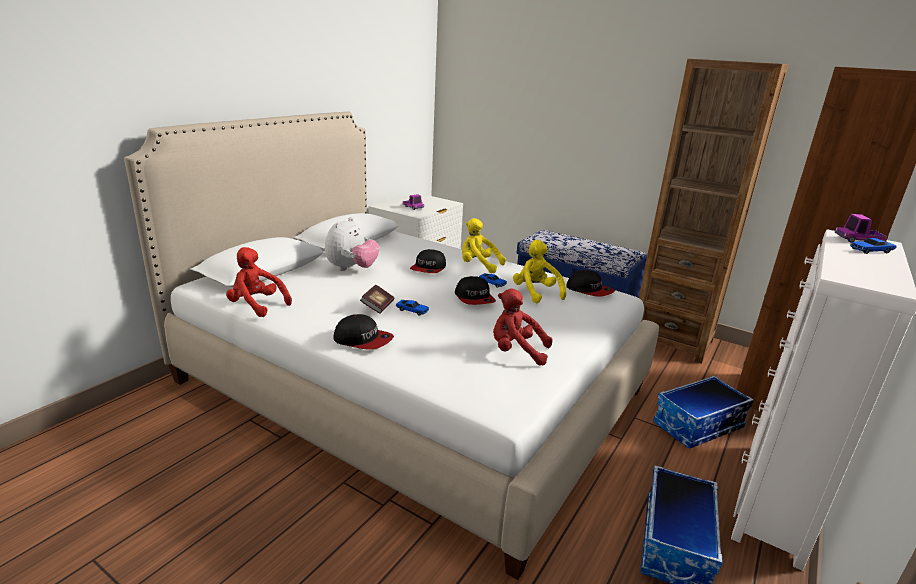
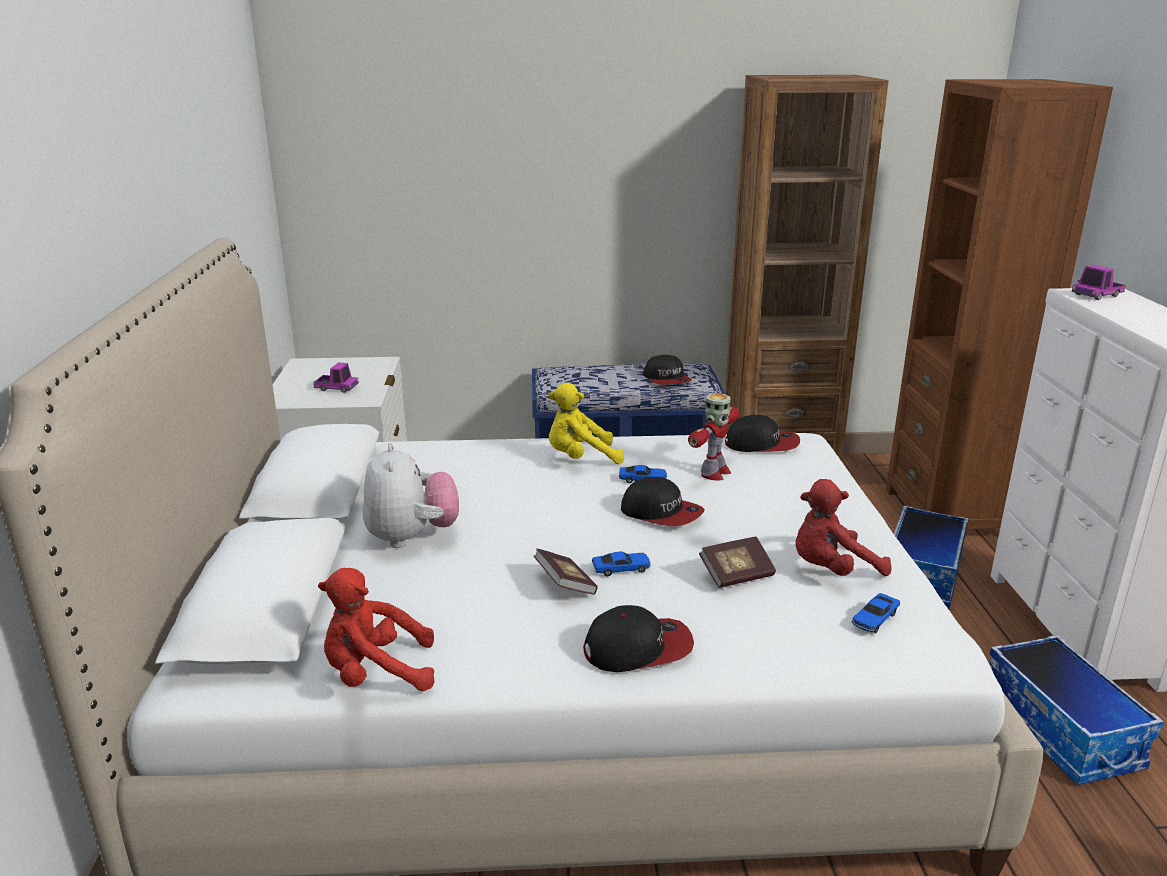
camera: 35 degrees left, 0 degrees up
(429, 268) = (523, 490): cap -> cap (666, 379)
(459, 333) = (736, 575): none -> book
(535, 293) = (714, 473): yellow plush toy -> toy robot
(870, 251) = (1131, 306): toy car -> toy car (874, 619)

